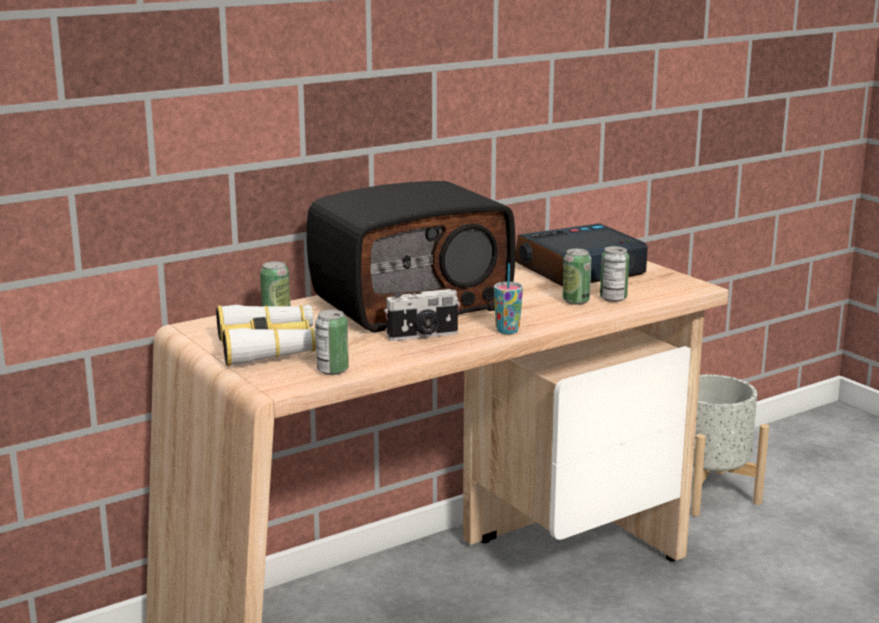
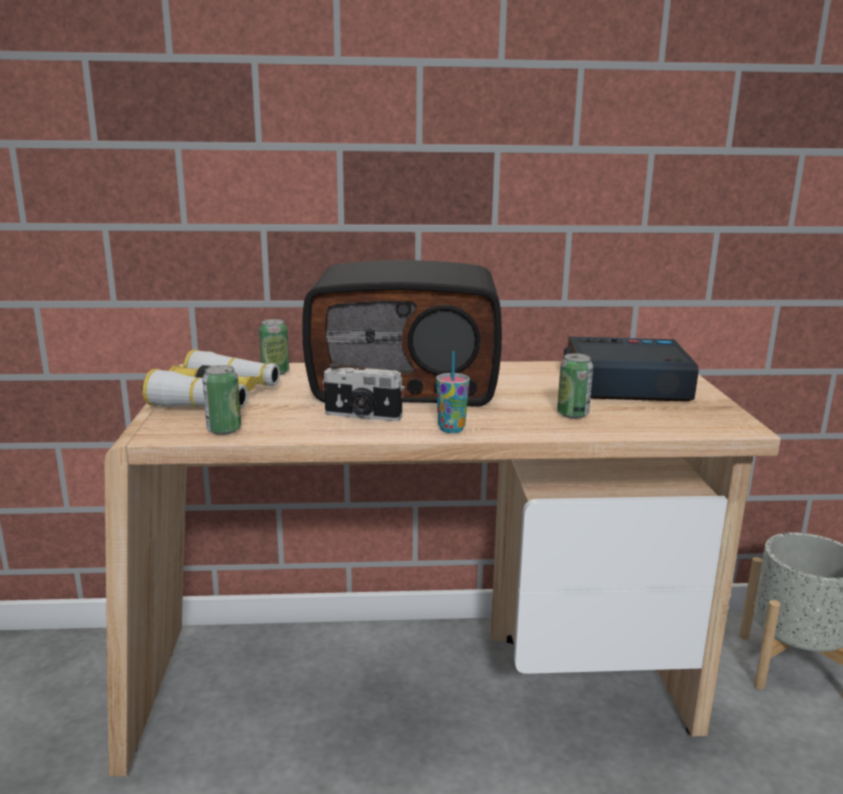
camera: 30 degrees right, 0 degrees up
(613, 298) = (619, 420): can -> none

